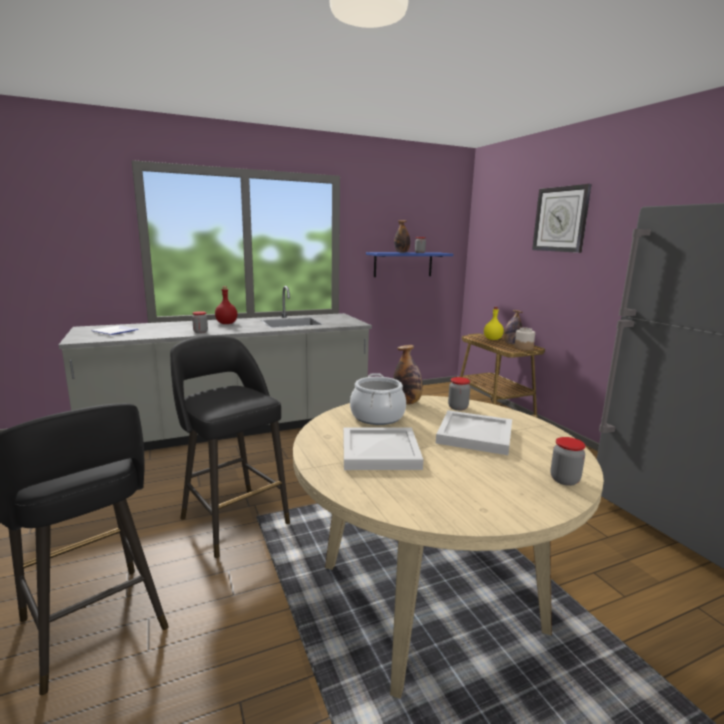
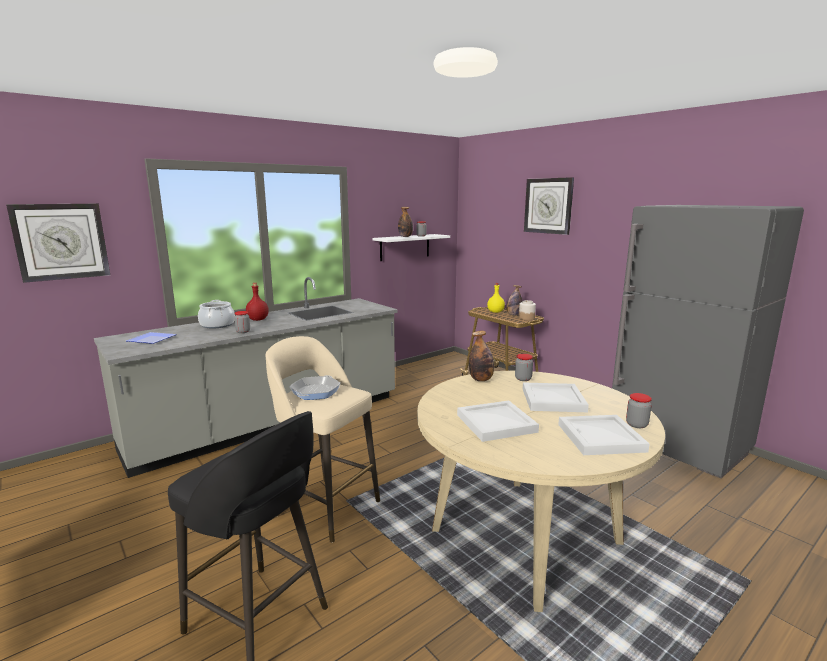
camera: 15 degrees left, 0 degrees up
(52, 235) = (61, 241): none -> wall clock
(222, 394) = (315, 392): none -> frying pan
(233, 519) = (326, 507): black stool -> beige stool
(377, 416) = (468, 394): cooking pot -> cooking pot (217, 325)
(403, 264) = (405, 247): blue shelf -> white shelf
(501, 489) = (602, 438): none -> white tray

